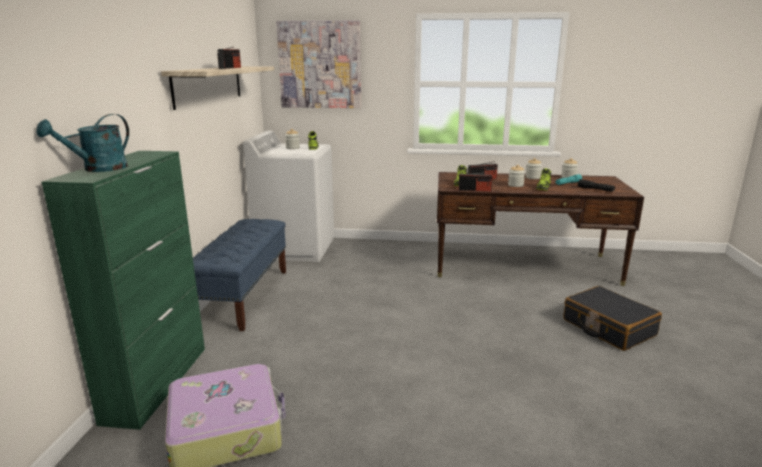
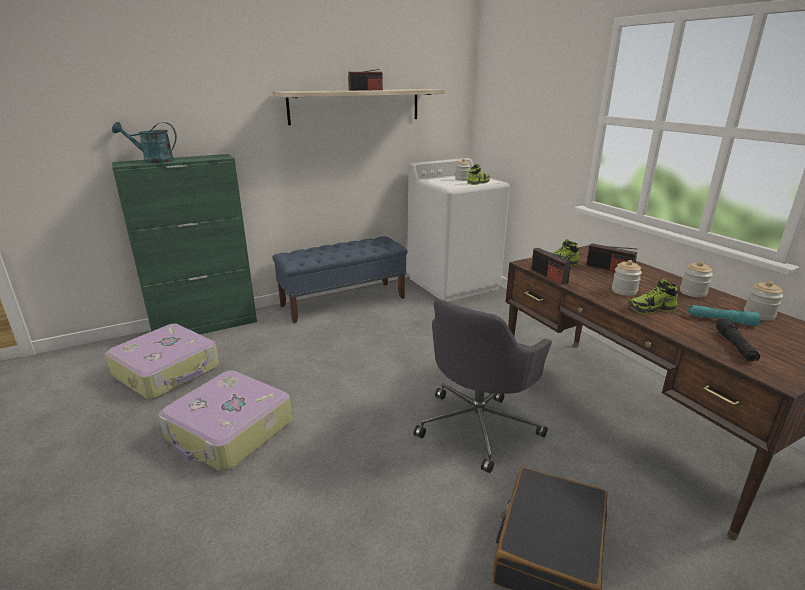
camera: 55 degrees right, 5 degrees up
(320, 65) = (515, 89): picture -> none
(393, 409) = (229, 431): none -> suitcase
(490, 307) = (479, 425): none -> grey office chair

